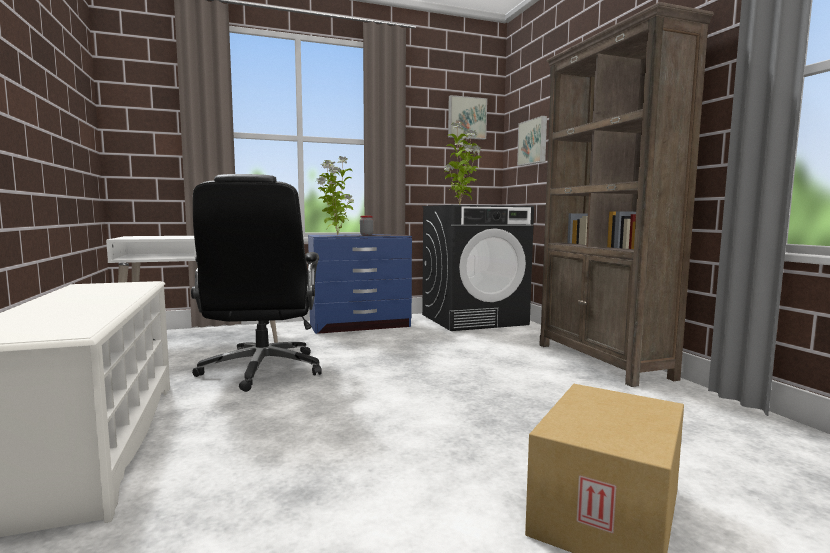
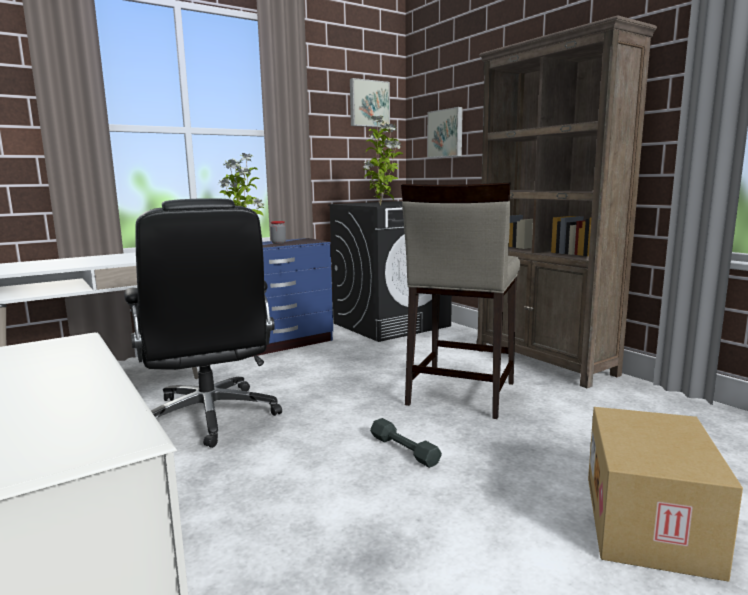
camera: 15 degrees left, 5 degrees up
(404, 414) = (404, 449): none -> grey dumbbell
(494, 377) = (460, 394): none -> beige stool

